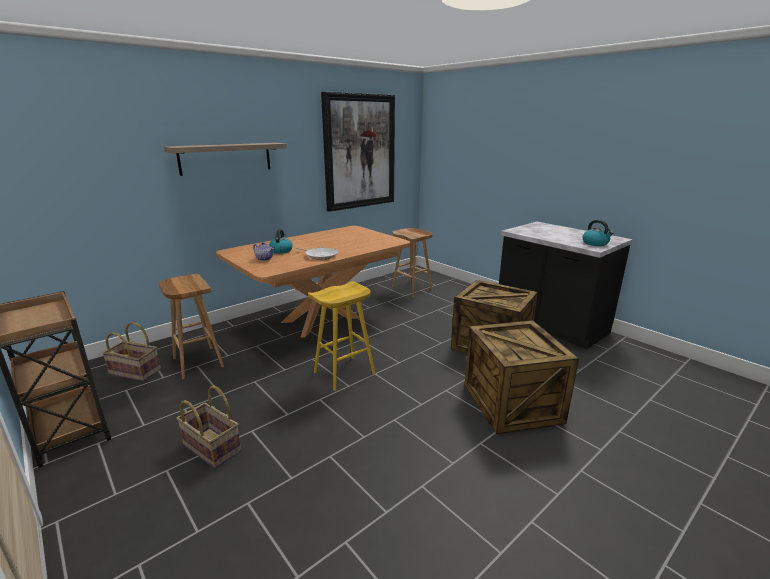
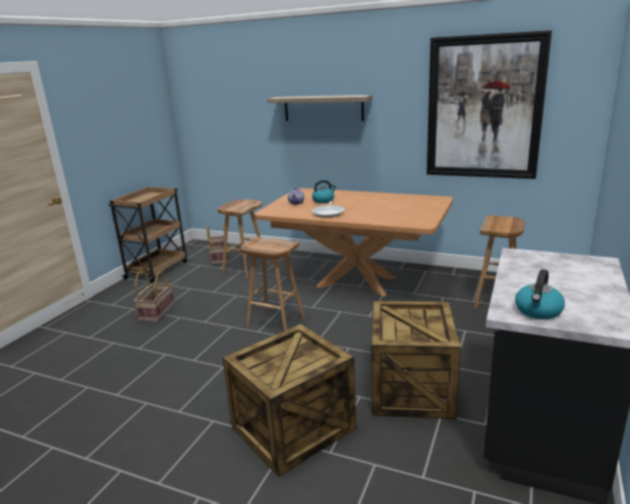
camera: 65 degrees right, 0 degrees up
(344, 373) = (275, 323): yellow stool -> brown stool

